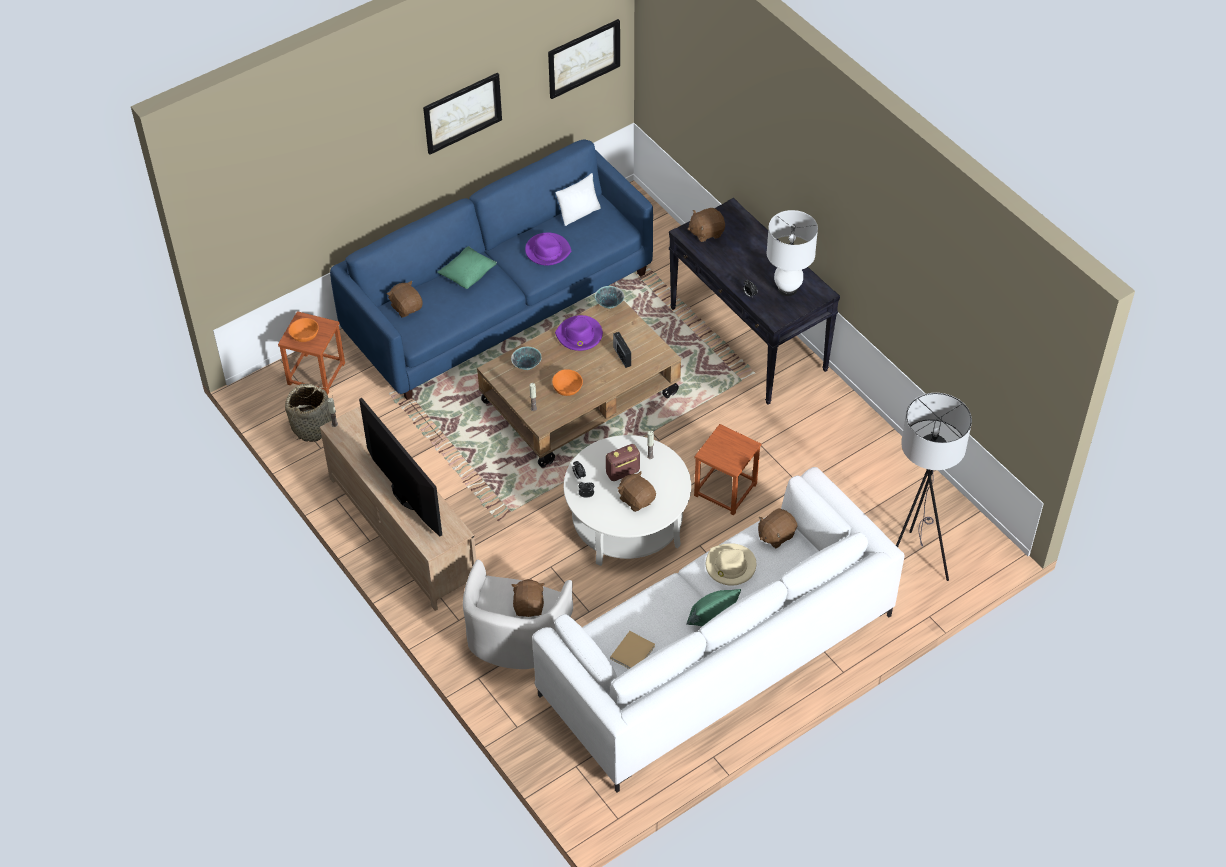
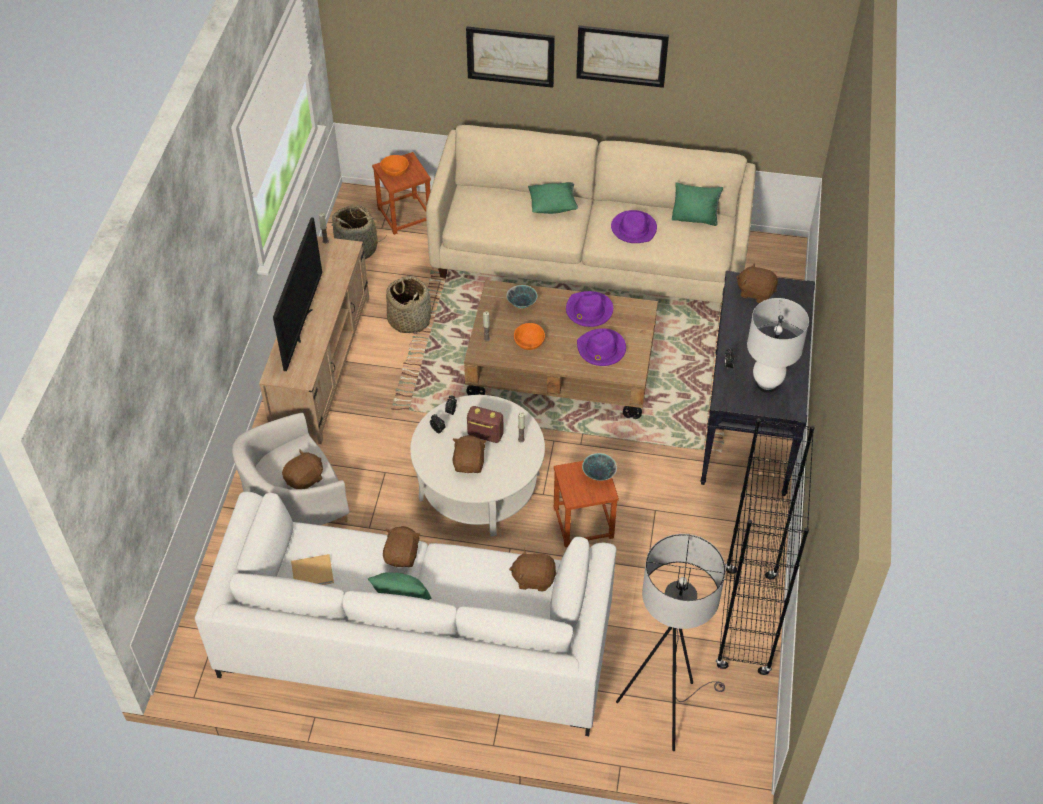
camera: 45 degrees right, 0 degrees up
(406, 307) = (482, 198): brown plush toy -> brown plush toy (402, 555)
(425, 448) = (409, 319): none -> basket
(498, 303) = (589, 256): blue sofa -> beige sofa
(579, 213) = (695, 218): white pillow -> green pillow
(583, 58) = (774, 75): picture -> picture (510, 56)
(609, 305) = (640, 305): bowl -> bowl (598, 475)
(622, 356) = (601, 349): radio -> purple hat
(730, 566) = (467, 572): beige hat -> none
(897, 468) = (746, 622): none -> black bookcase

